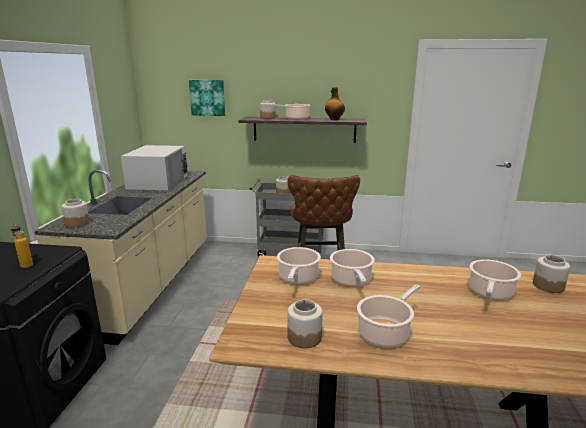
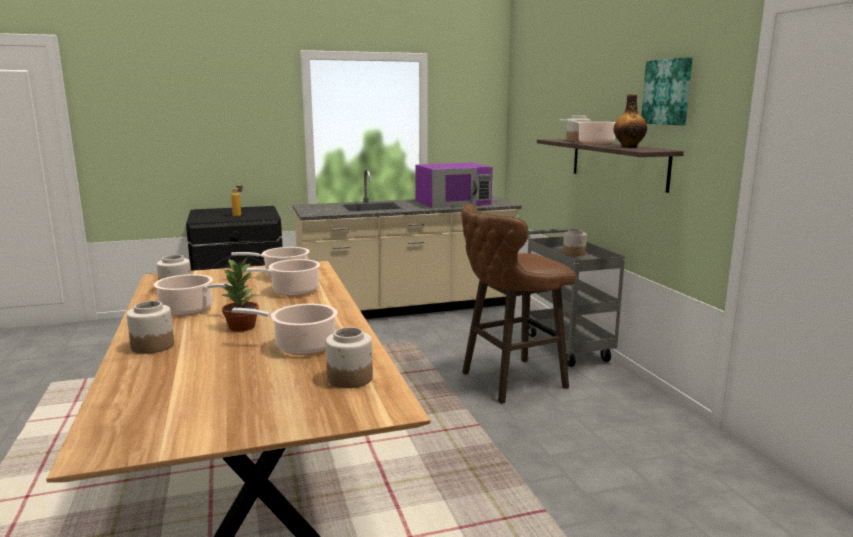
camera: 65 degrees right, 5 degrees down
(77, 223) = (316, 207): jar -> jar (153, 346)
(159, 182) = (453, 202): white microwave -> purple microwave
(207, 97) = (546, 112): picture -> picture (668, 92)
(442, 311) = (242, 327): none -> potted plant

